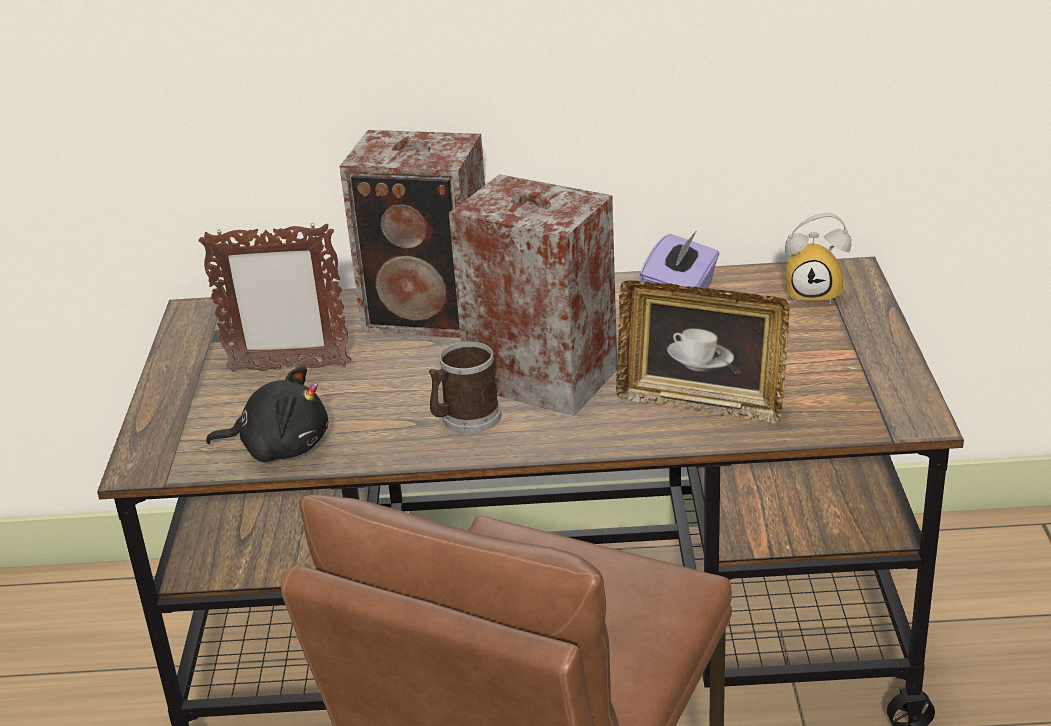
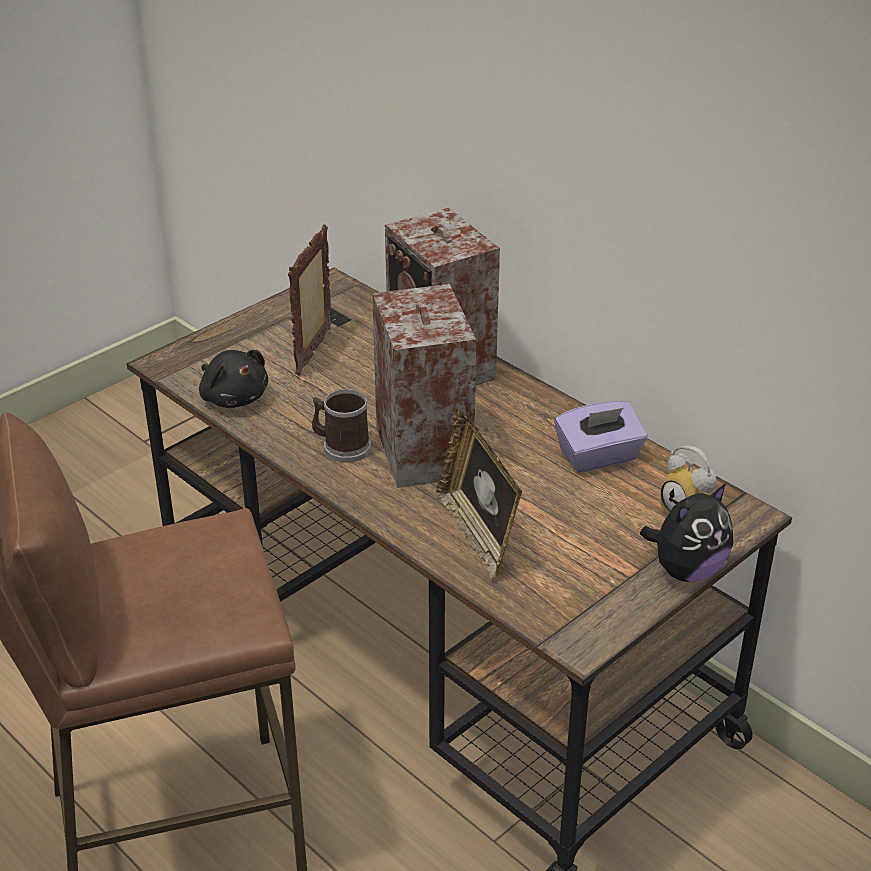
camera: 45 degrees right, 5 degrees up
(288, 368) = (315, 351): picture frame -> picture frame turned 60 degrees clockwise
(882, 328) = (686, 570): none -> plush toy

